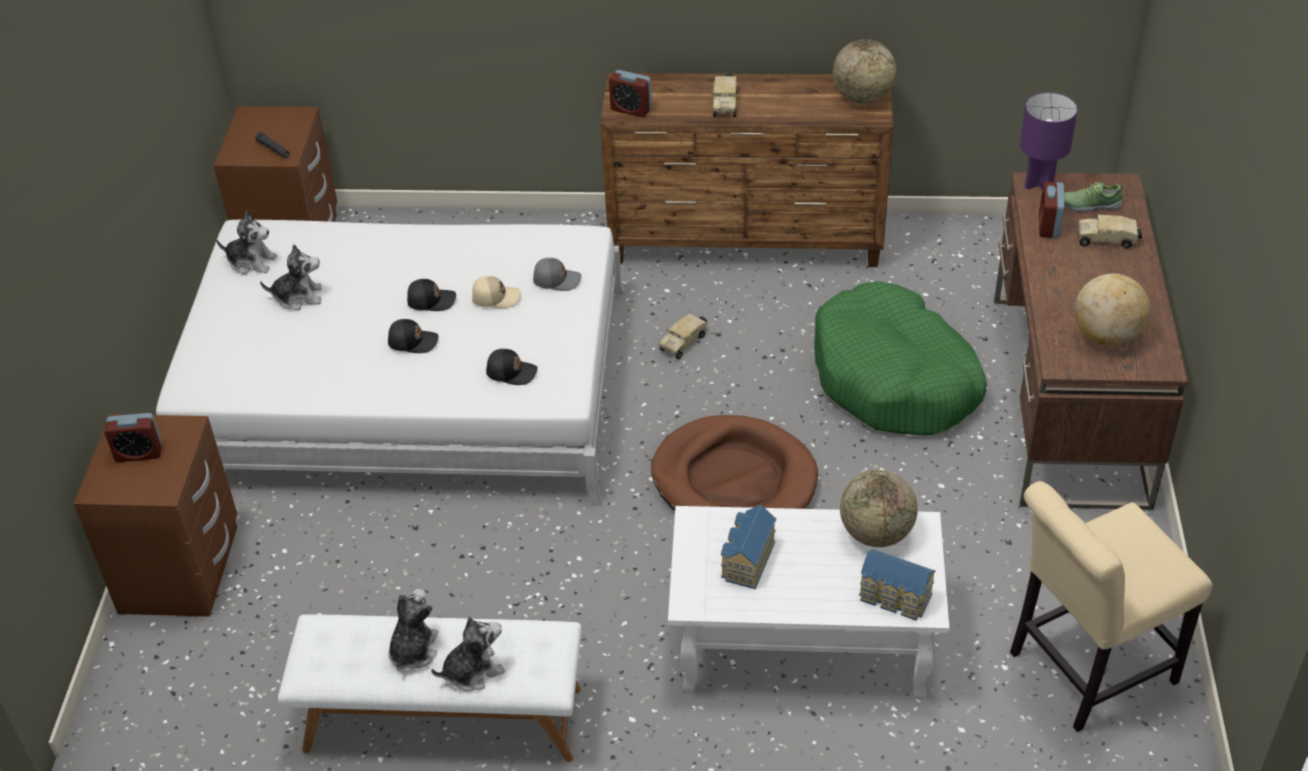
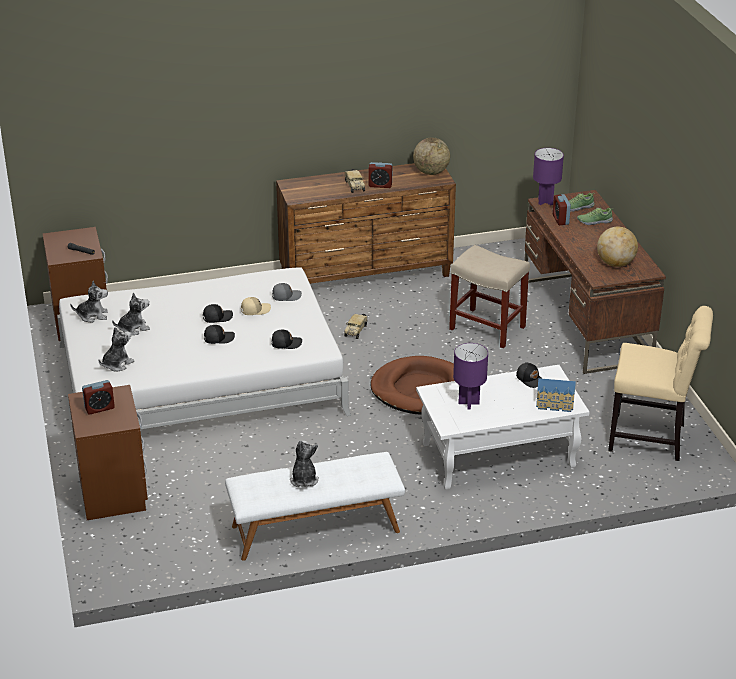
camera: 20 degrees left, 10 degrees down
(472, 671) = (343, 482): plush toy -> plush toy (117, 364)
(631, 109) = (301, 196): alarm clock -> alarm clock (380, 185)
(746, 560) = (468, 403): toy house -> purple table lamp
(876, 533) = (530, 379): globe -> black cap
(894, 379) = (486, 328): green dog bed -> beige stool
(1085, 670) = (651, 438): beige chair -> beige chair turned 120 degrees counterclockwise
(1107, 239) = (594, 221): toy truck -> shoe

